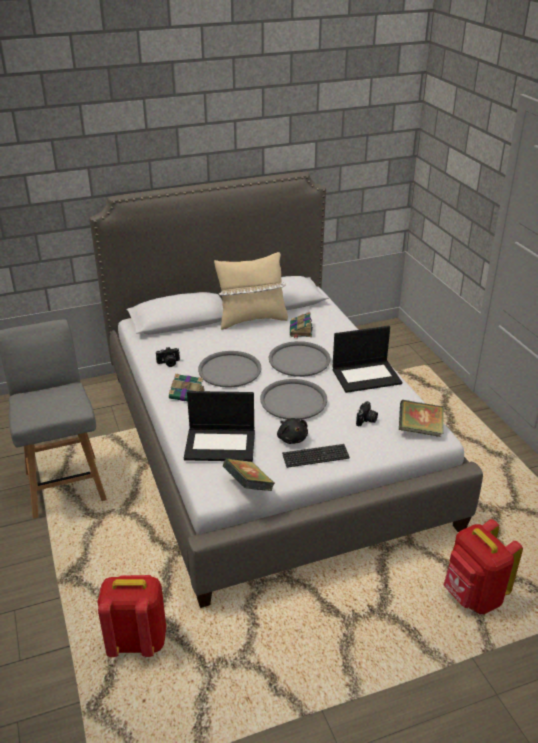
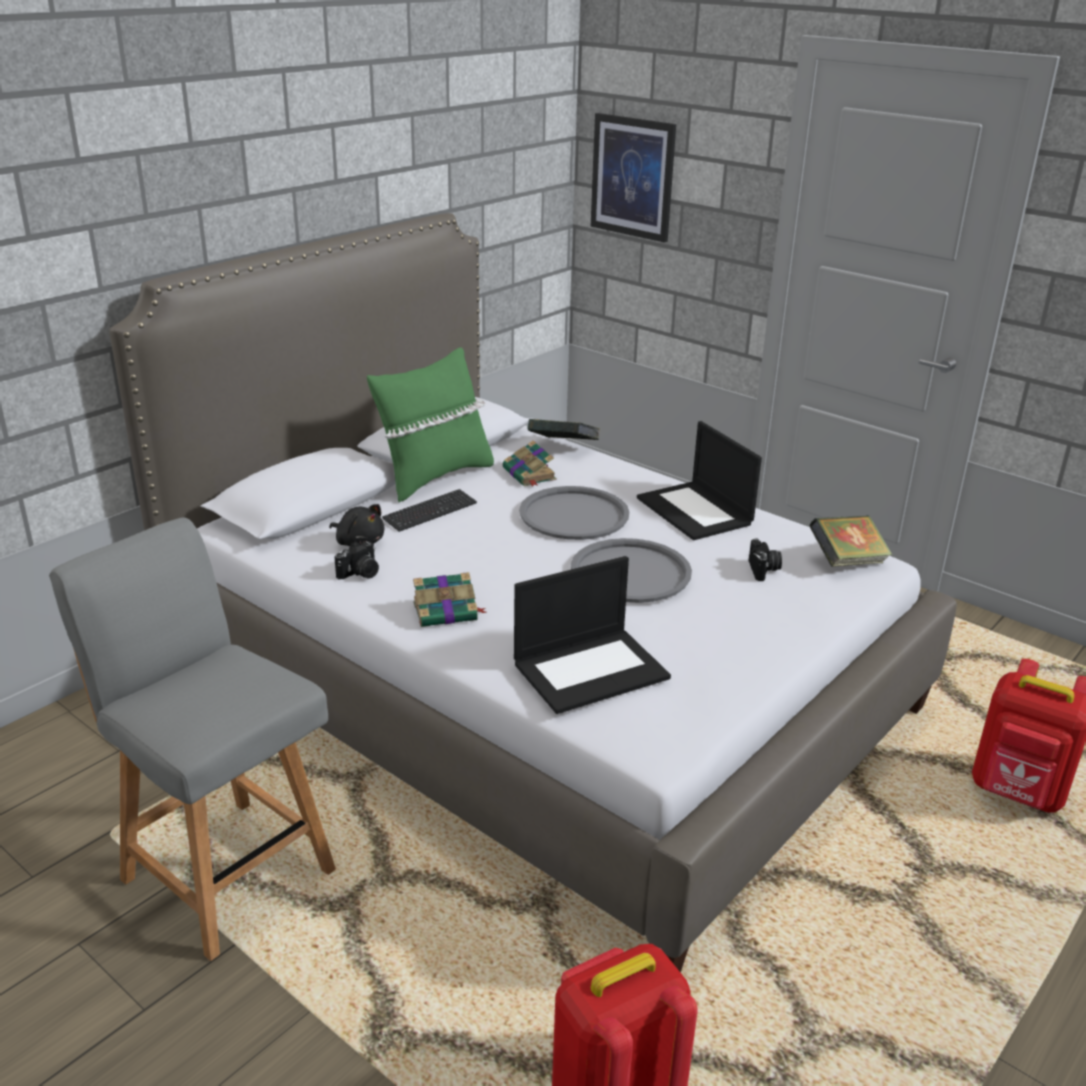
camera: 30 degrees left, 5 degrees down
(230, 370) = (479, 556): grey tray -> none
(248, 486) = (703, 719): book -> book (563, 448)
(251, 319) = (434, 477): beige pillow -> green pillow
(292, 438) = (687, 626): black plush toy -> black plush toy (359, 542)
(315, 457) = (752, 642): keyboard -> keyboard (430, 512)
(366, 376) = (696, 511): laptop -> laptop turned 105 degrees clockwise
(439, 160) = (632, 177): none -> picture

